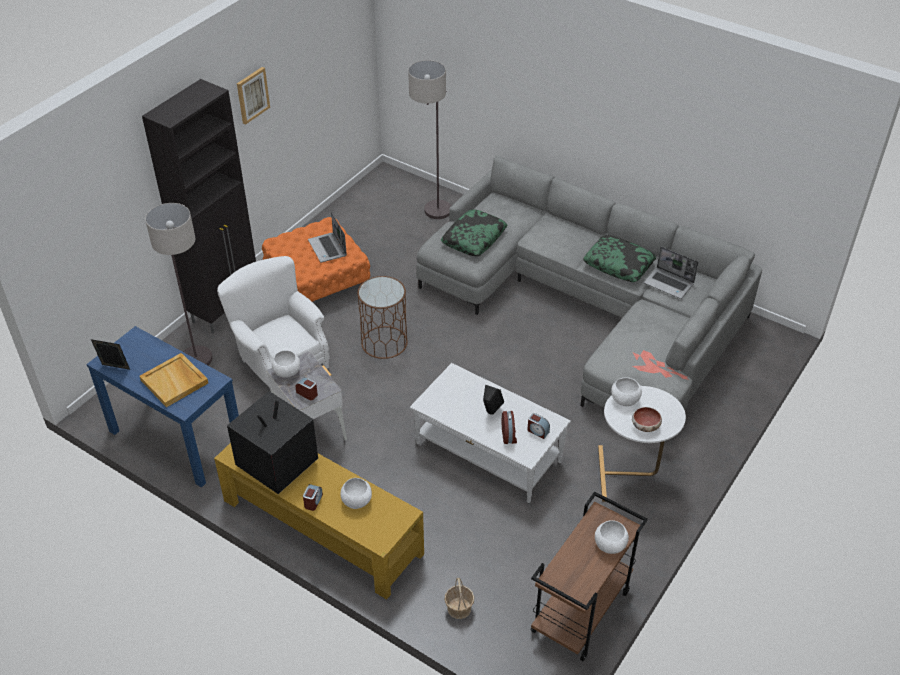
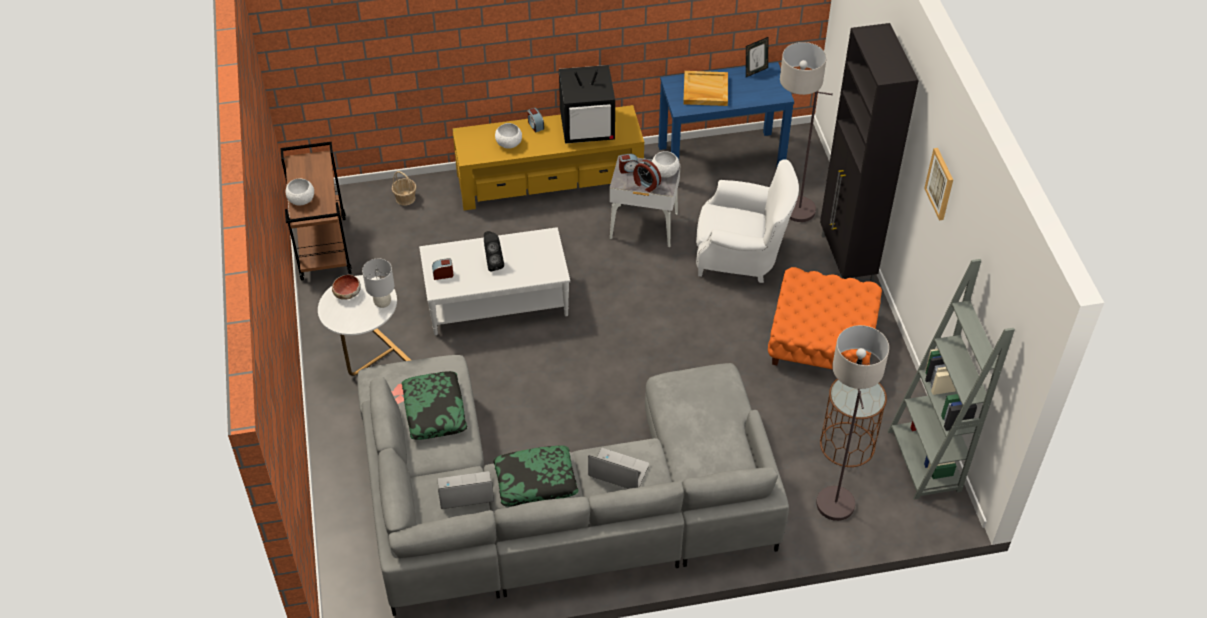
camera: 135 degrees right, 5 degrees up
(276, 465) = (588, 127): television -> television turned 90 degrees clockwise
(328, 248) = (817, 318): laptop -> laptop (617, 471)
(363, 197) = (924, 461): none -> grey bookcase
(384, 342) = (687, 328): brown side table -> brown side table (847, 445)
(474, 238) = (700, 408): pillow -> pillow (435, 411)
(509, 435) = (460, 257): alarm clock -> alarm clock (646, 184)
(625, 400) = (382, 303): white bowl -> grey table lamp

